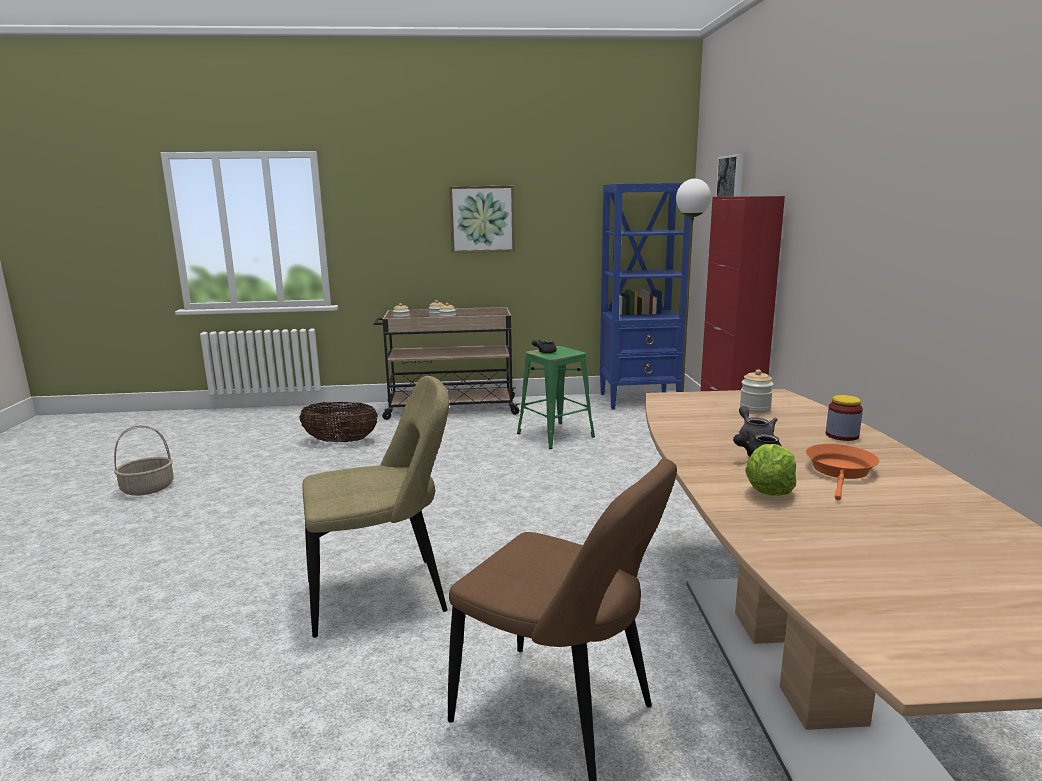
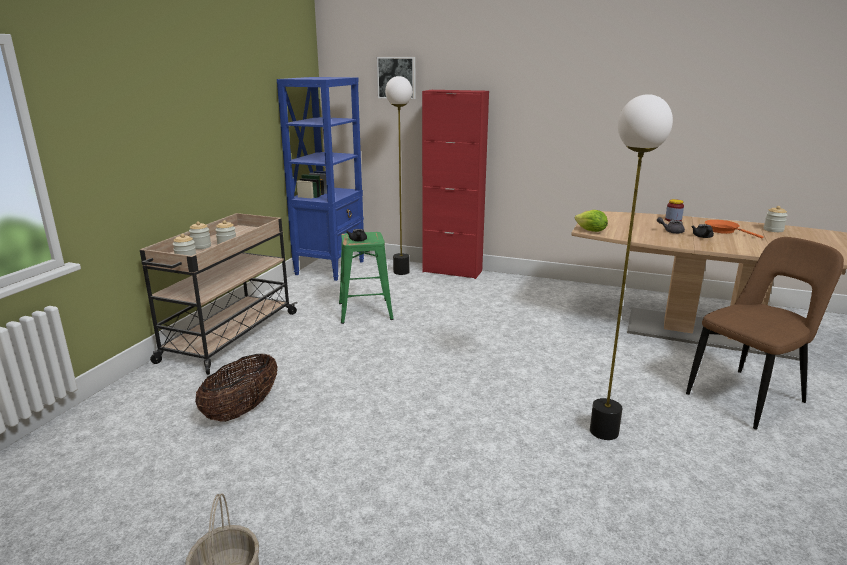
camera: 65 degrees left, 5 degrees up
(384, 595) = (604, 431): beige chair -> floor lamp
(482, 219) = (199, 121): picture -> none
(755, 409) = (621, 222): jar -> jar (773, 230)
(769, 491) = (748, 244): lettuce -> lettuce (591, 231)

